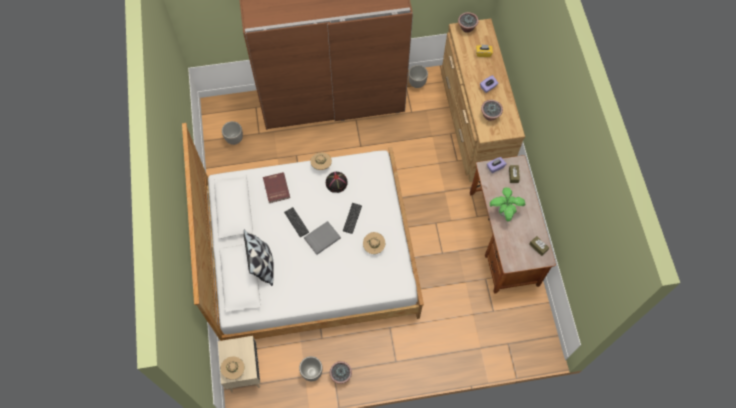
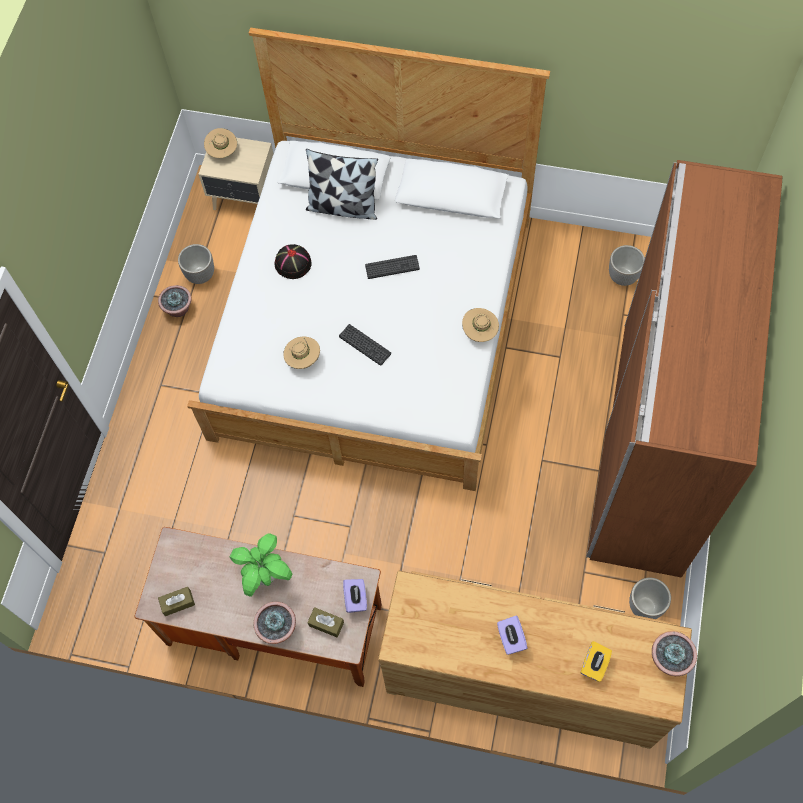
camera: 115 degrees right, 0 degrees up
(275, 188) = (462, 256): red book -> none
(322, 238) = (350, 292): grey book -> none
(336, 183) = (436, 342): black hat -> black hat (292, 263)
(490, 116) = (446, 614): potted plant -> potted plant (277, 628)

